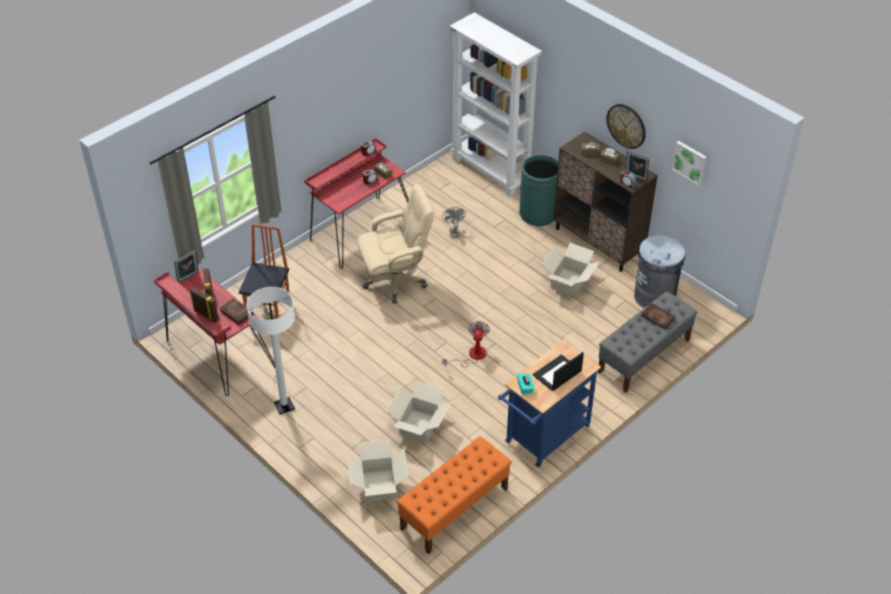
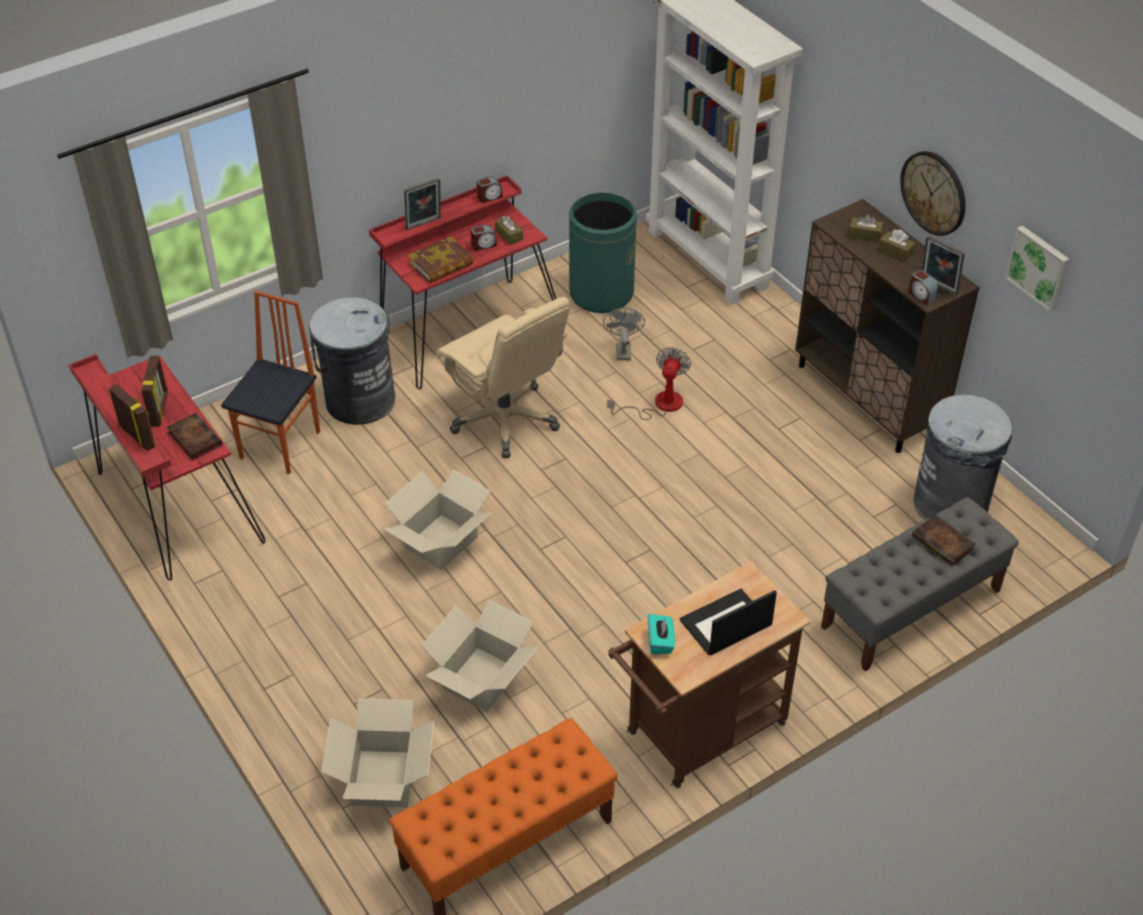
camera: 10 degrees right, 0 degrees up
(188, 278) = (135, 370): picture frame -> picture frame (424, 224)
(284, 406) = (260, 611): white floor lamp -> none
(308, 279) = (359, 400): none -> grey trash can
(348, 195) = (441, 264): none -> book
(396, 280) = (505, 419): beige office chair -> beige office chair turned 60 degrees clockwise
(471, 356) = (603, 567): fan -> fan (658, 405)
(538, 214) = (773, 337): green trash can -> green trash can (601, 293)
(544, 438) = (698, 734): blue cart -> brown cart
(569, 282) = (802, 460): cardboard box -> cardboard box (441, 542)

